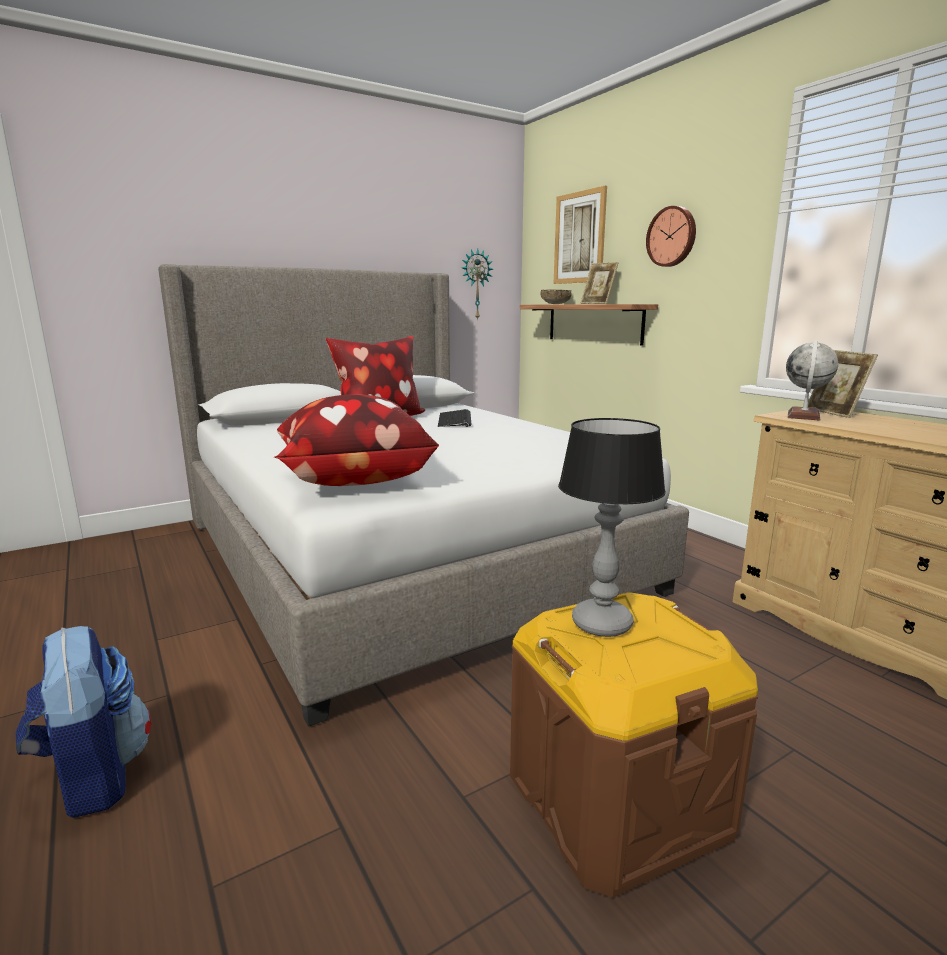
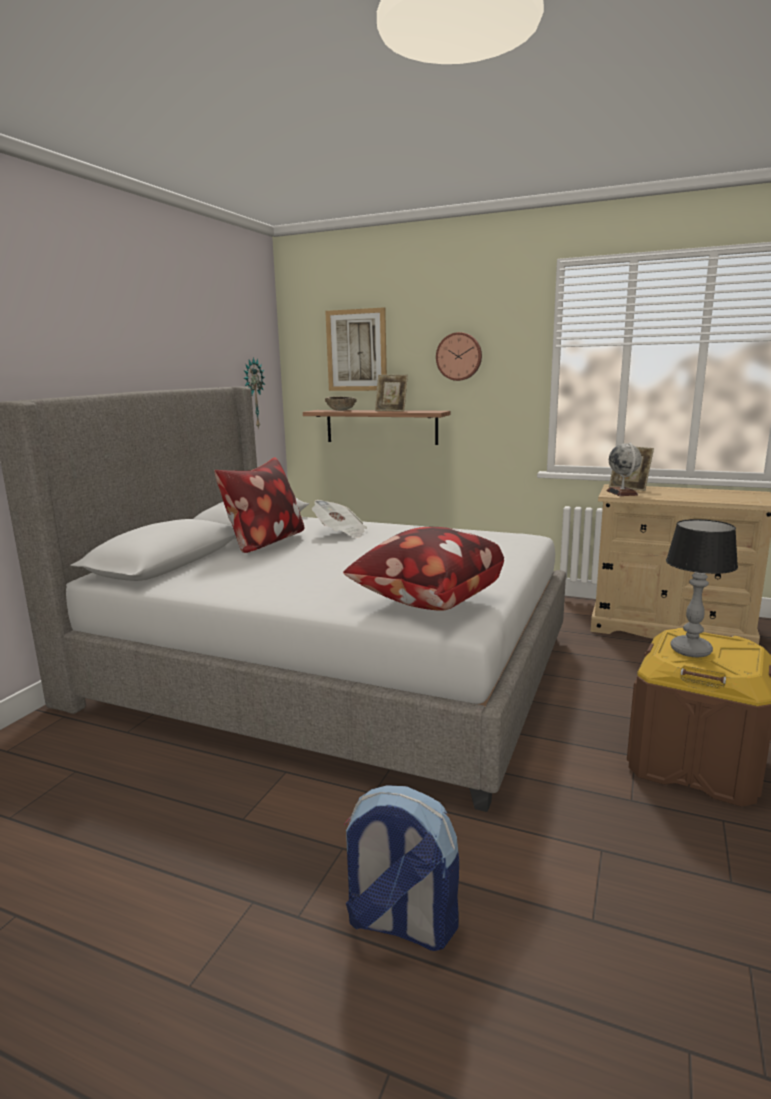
camera: 35 degrees left, 0 degrees up
(455, 420) = (340, 533): keyboard -> newspaper

